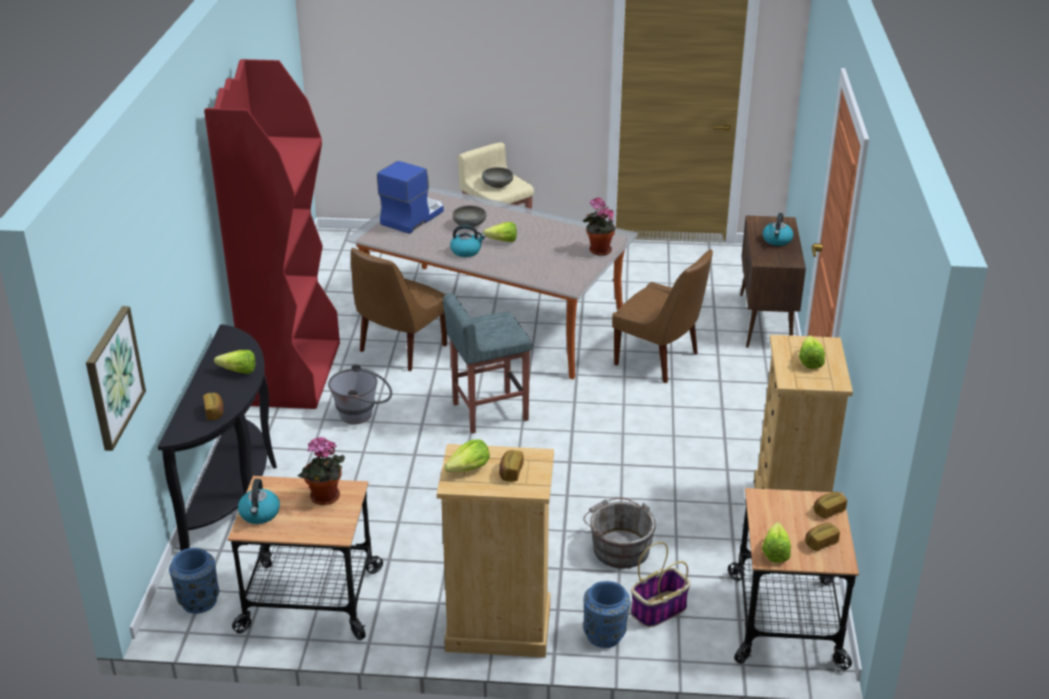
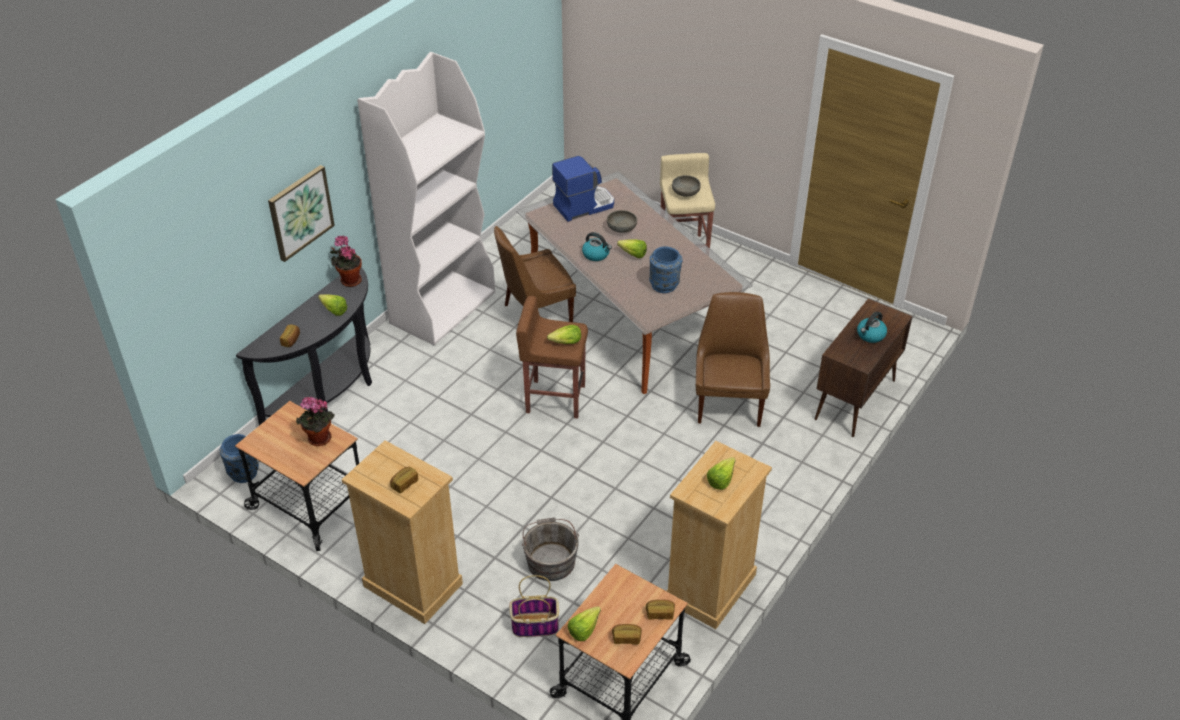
camera: 30 degrees right, 10 degrees up
(113, 377) = (182, 304): picture -> picture (300, 212)
(260, 514) = (269, 434): kettle -> none
(294, 373) = (443, 307): red bookcase -> white bookcase
(363, 414) = (462, 363): grey bucket -> none
(469, 469) = (380, 468): lettuce -> lettuce (566, 342)
(489, 412) = (554, 398): grey stool -> brown stool
(598, 250) = (701, 291): potted plant -> potted plant (349, 280)
(605, 635) = (480, 626): blue vase -> blue vase (664, 285)
(659, 360) = (729, 403): brown chair -> brown chair turned 150 degrees counterclockwise

